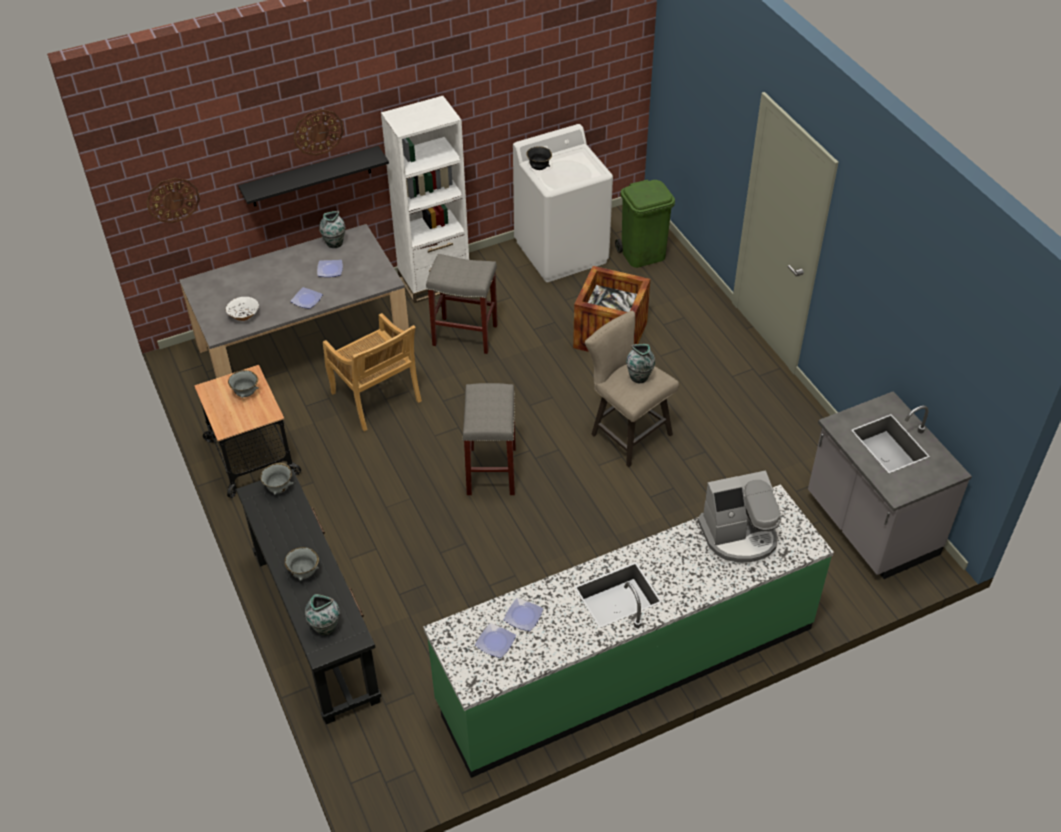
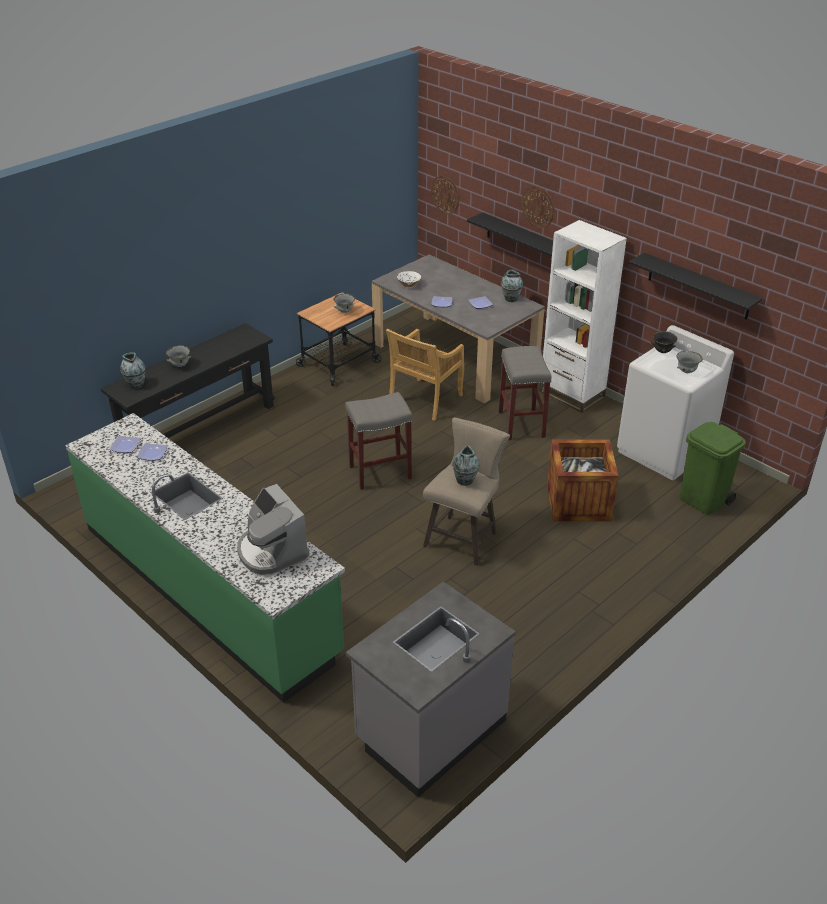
camera: 70 degrees right, 10 degrees down
(279, 488) = (251, 338): grey bowl -> grey bowl (686, 371)
(527, 91) = (698, 286): none -> black shelf

